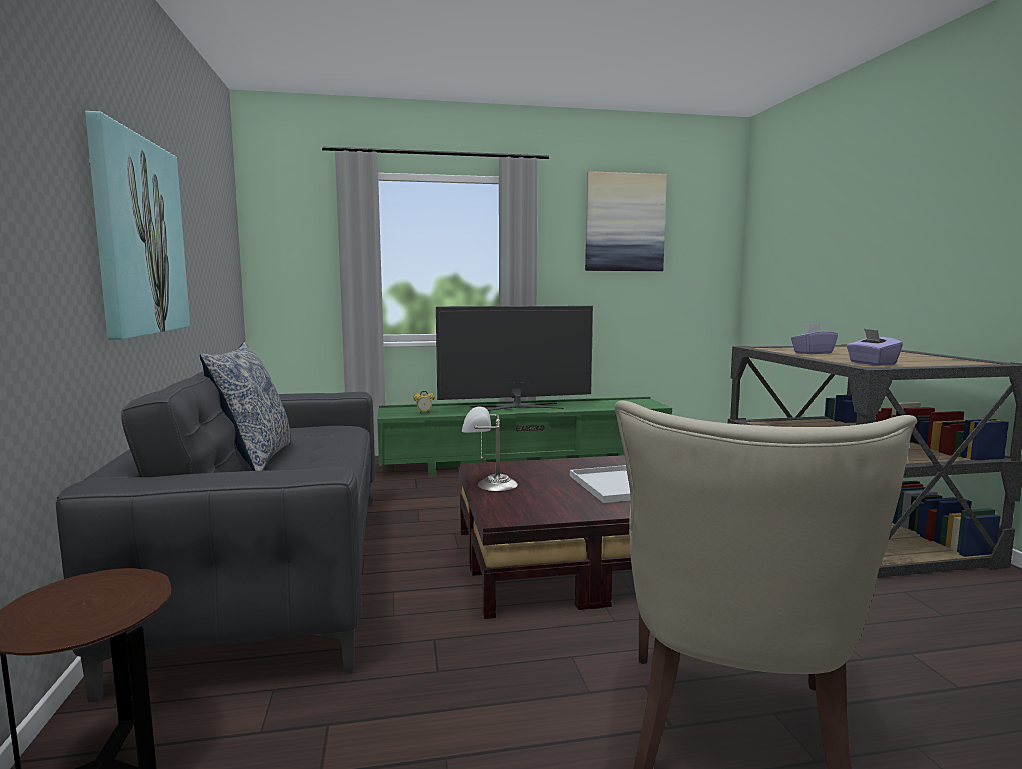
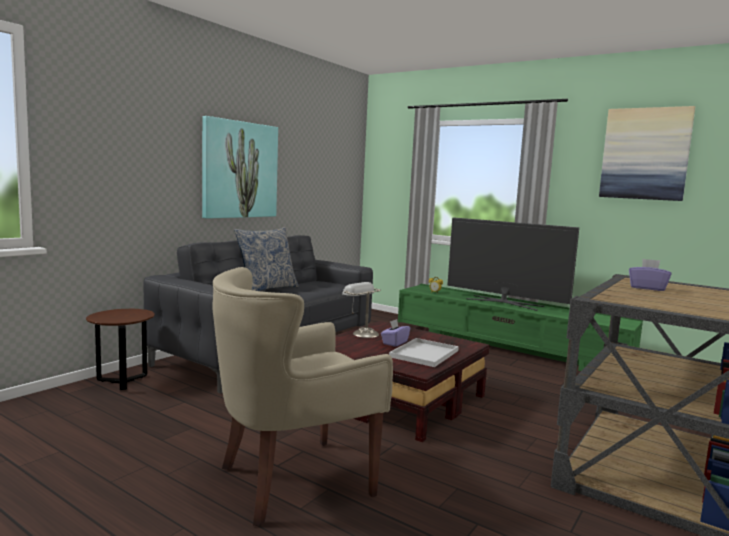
camera: 45 degrees right, 0 degrees up
(871, 363) = (624, 299): purple tissue box -> purple tissue box (394, 343)

